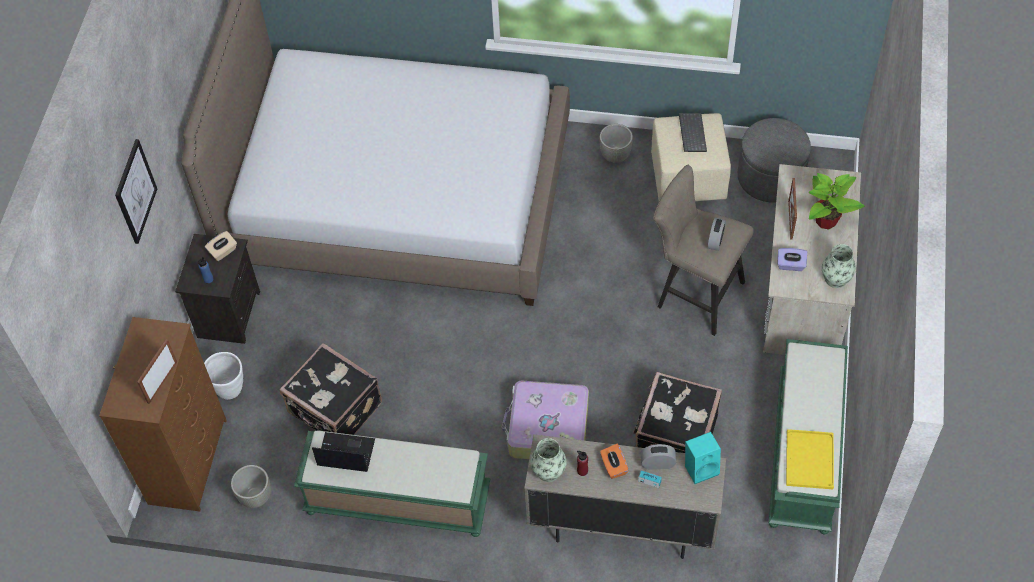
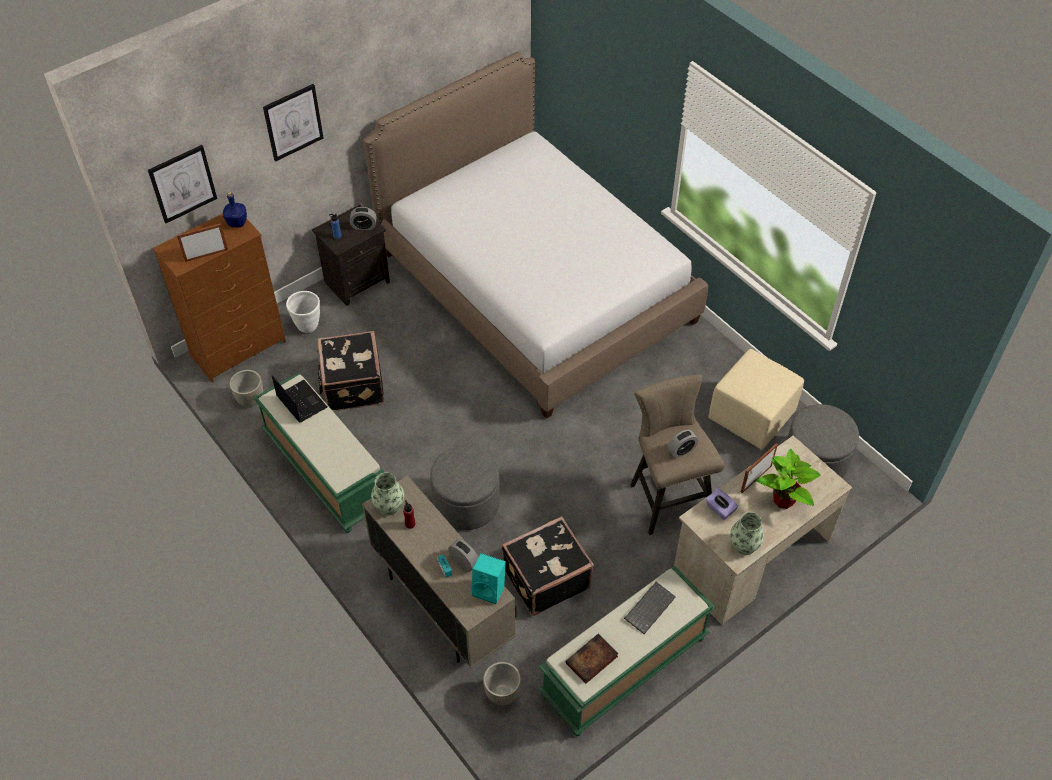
camera: 40 degrees right, 5 degrees down
(92, 328) = (182, 183): none -> picture
(154, 330) = (237, 223): none -> blue bottle
(223, 251) = (364, 226): beige tissue box -> alarm clock
(547, 428) = (466, 503): suitcase -> grey ottoman
(613, 466) = (433, 538): orange tissue box -> none
(615, 155) = (713, 364): grey planter -> grey planter (502, 693)
(691, 133) = (764, 376): keyboard -> keyboard (649, 607)
(810, 461) = (591, 661): yellow tray -> book

